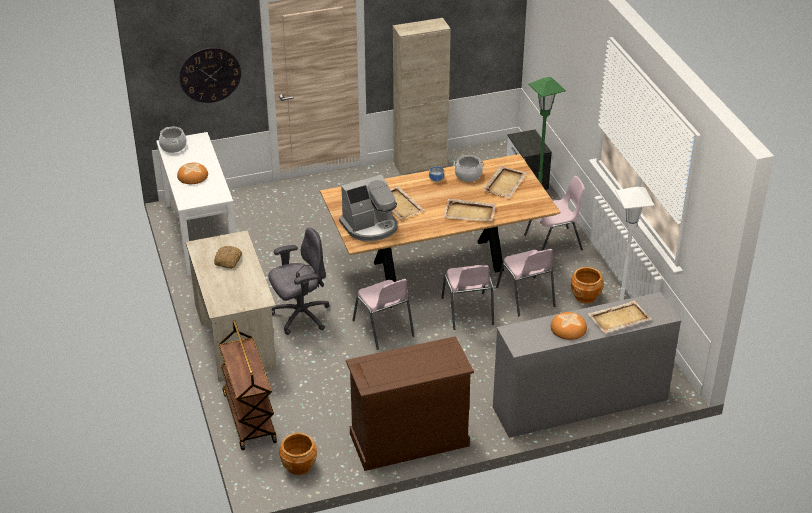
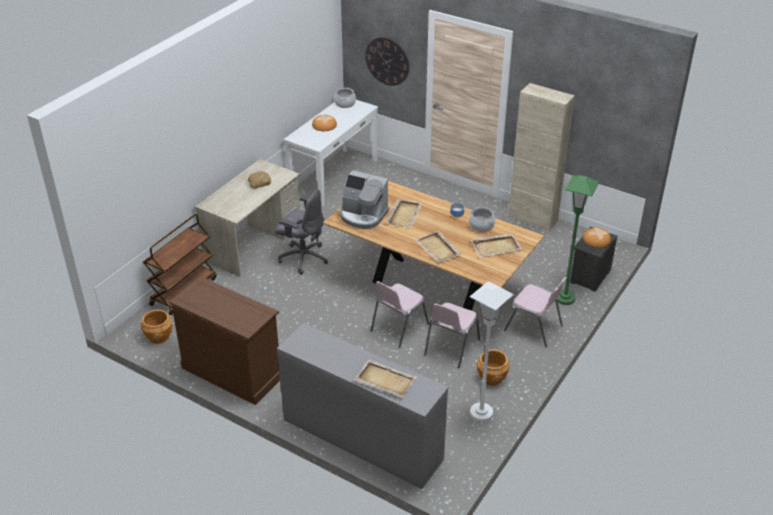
camera: 50 degrees right, 0 degrees up
(384, 329) = (333, 299): pink chair -> none
(568, 328) = (341, 359): bread -> bread (596, 240)

